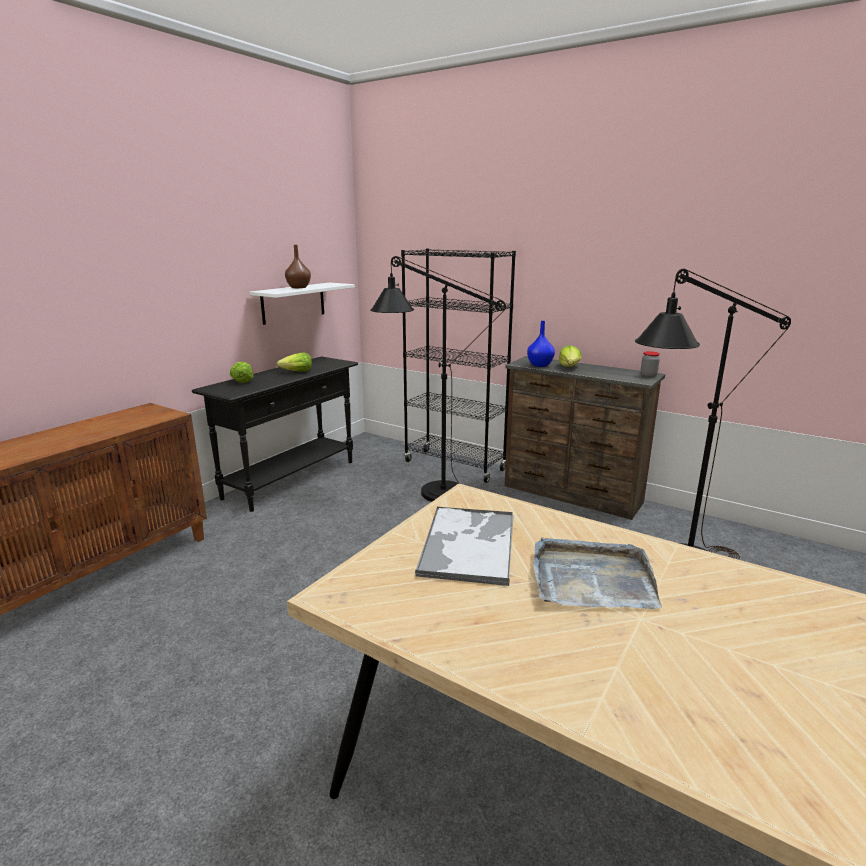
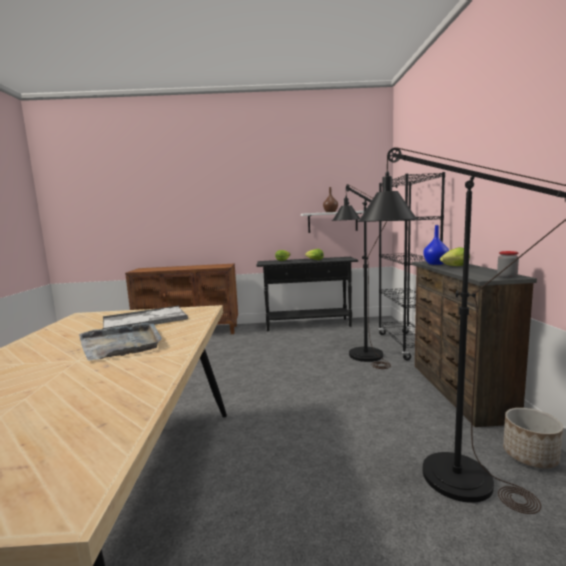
camera: 55 degrees right, 10 degrees down
(683, 523) = (530, 456): none -> planter

